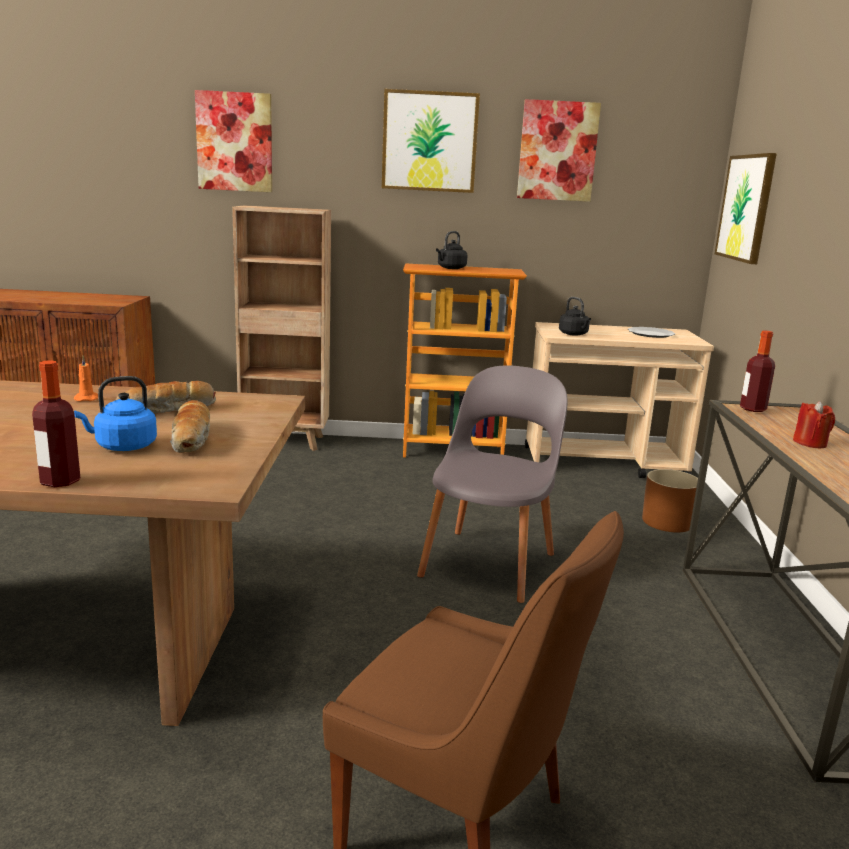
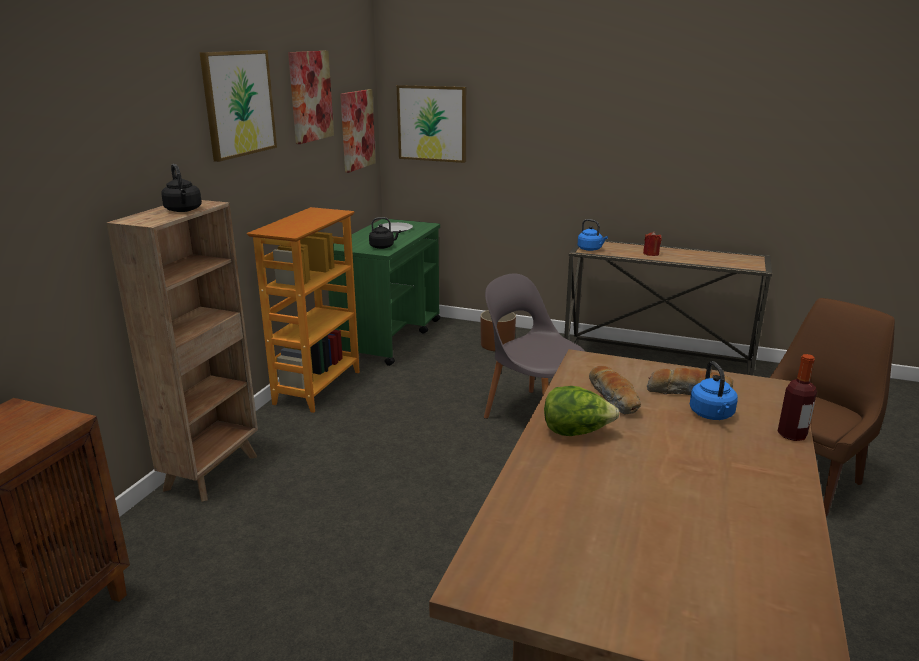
camera: 70 degrees left, 5 degrees up
(87, 398) = (576, 432): orange candle -> lettuce
(234, 142) = (72, 141): picture -> picture (357, 130)
(450, 268) = (297, 224): black kettle -> black kettle (183, 210)
(604, 463) = (389, 337): beige cart -> green cart
(753, 409) = (590, 249): bottle -> blue kettle

